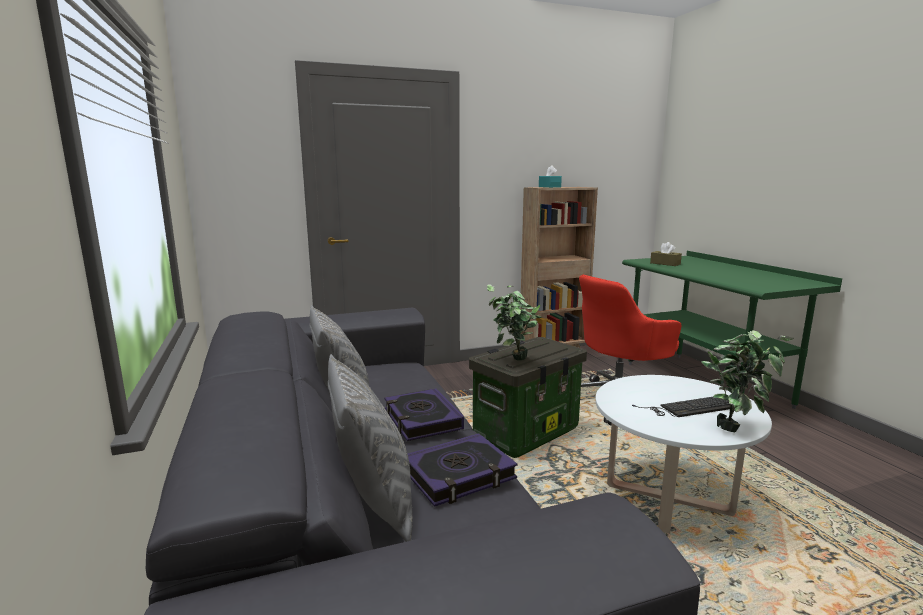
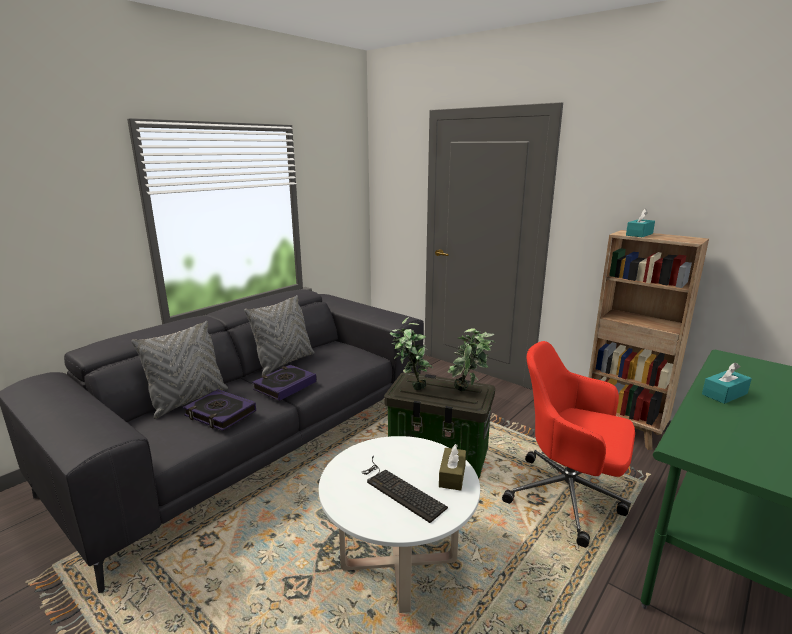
camera: 60 degrees right, 5 degrees up
(665, 263) = (741, 373): brown tissue box -> brown tissue box (452, 475)
(692, 271) = (724, 394): none -> turquoise tissue box
(735, 427) = (369, 517): potted plant -> potted plant (469, 391)

